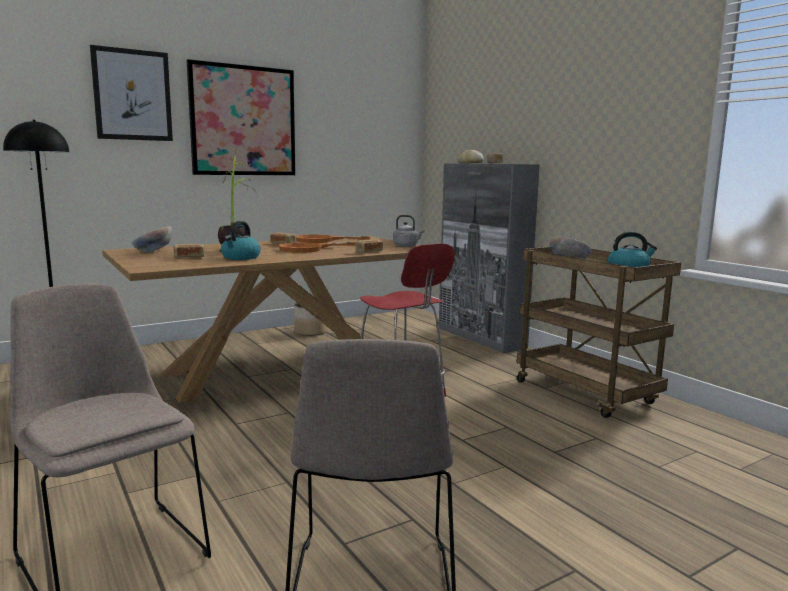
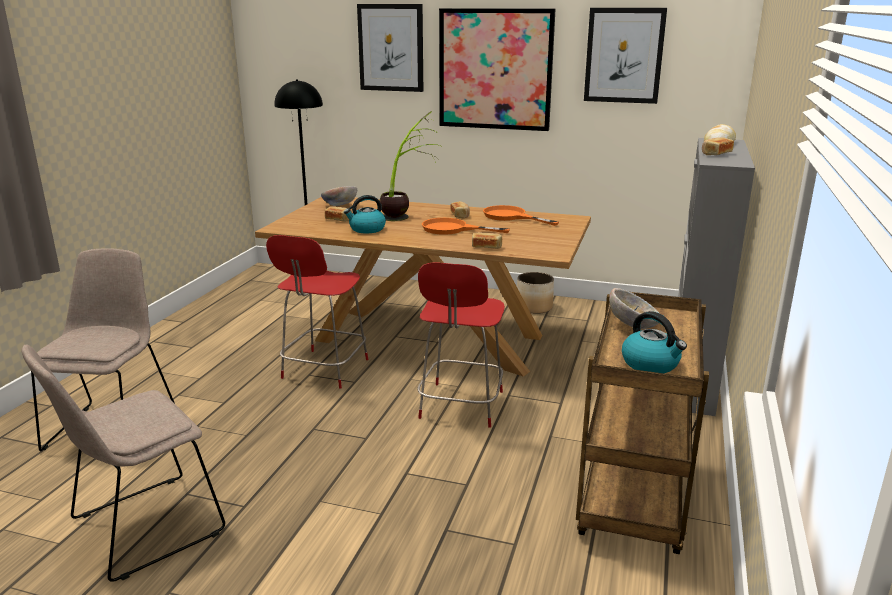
camera: 50 degrees right, 10 degrees up
(241, 416) = (324, 370): none -> red stool
(345, 113) = (624, 55): none -> picture
(406, 246) = (559, 245): grey kettle -> none

